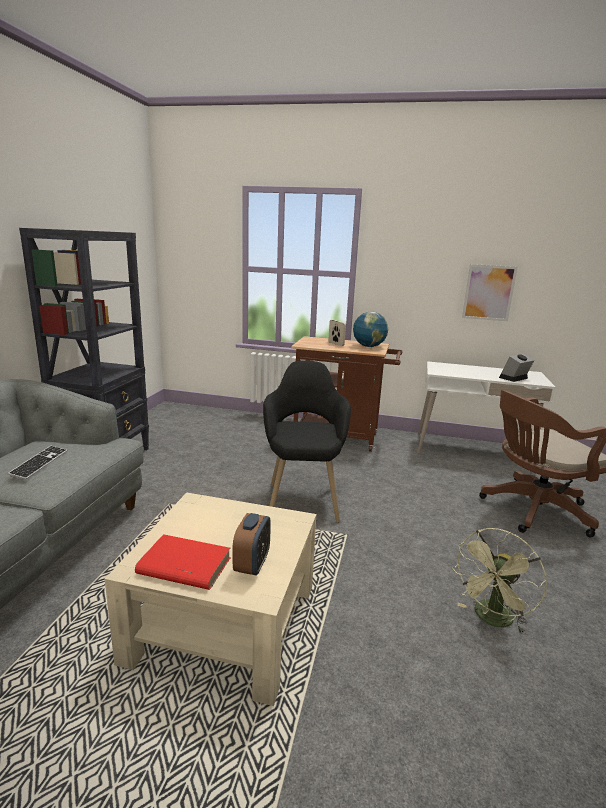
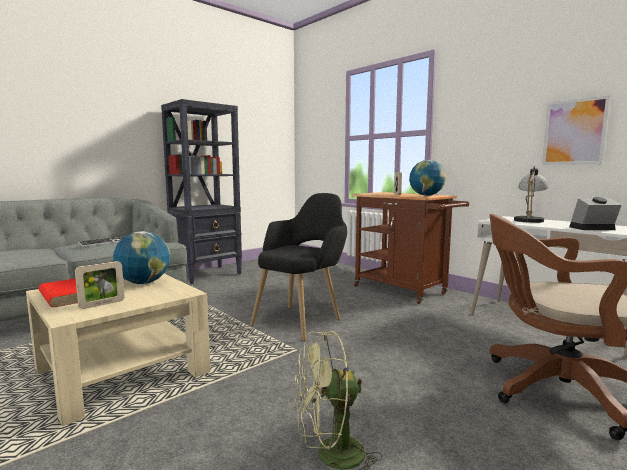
camera: 35 degrees right, 10 degrees down
(223, 518) = (144, 283): none -> globe
(252, 565) = (102, 304): alarm clock -> picture frame
(457, 367) = (529, 220): none -> table lamp

